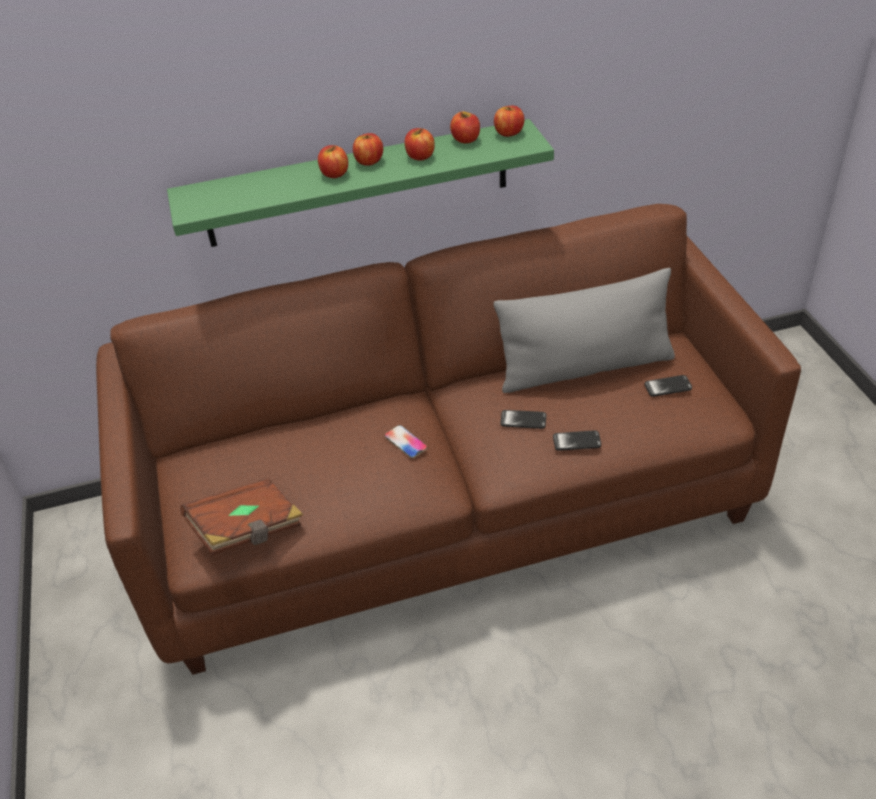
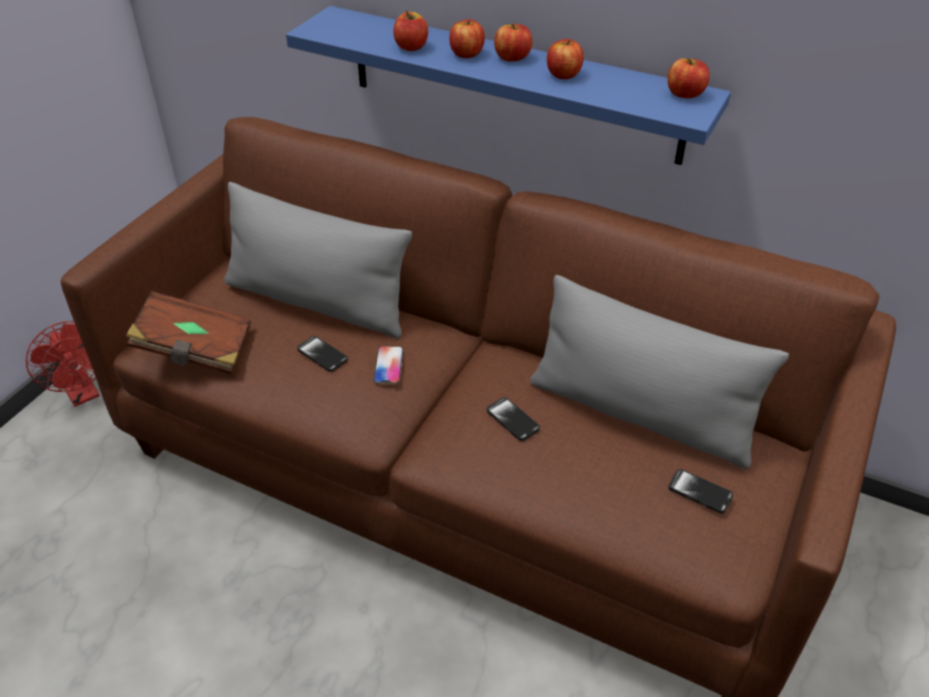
camera: 40 degrees right, 0 degrees up
(71, 676) = (83, 394): none -> red fan
(292, 438) = (317, 302): none -> grey pillow
(358, 184) = (512, 84): green shelf -> blue shelf
(466, 140) = (631, 80): apple -> apple (411, 47)
(576, 441) = (535, 476): phone -> phone (322, 355)

